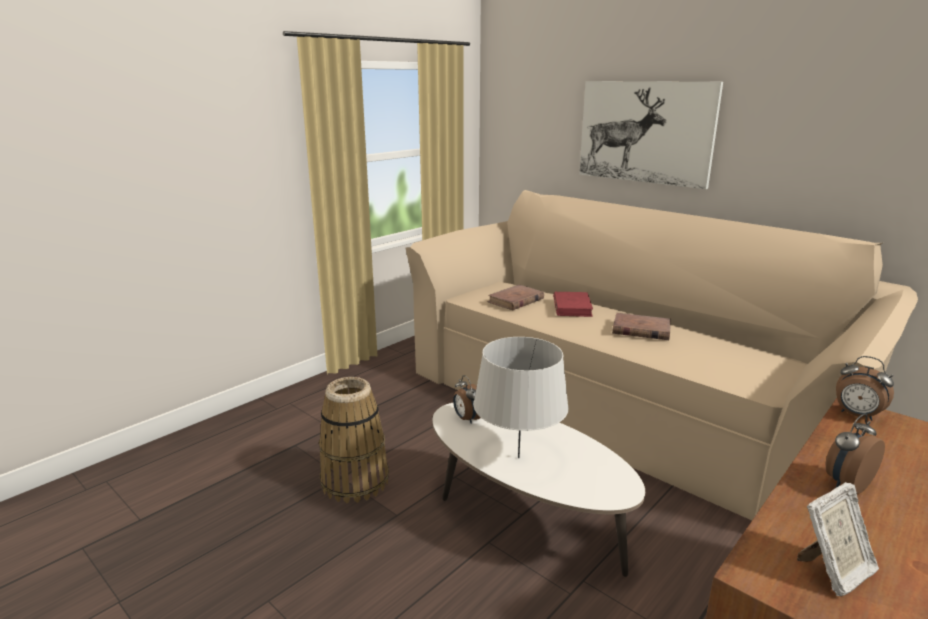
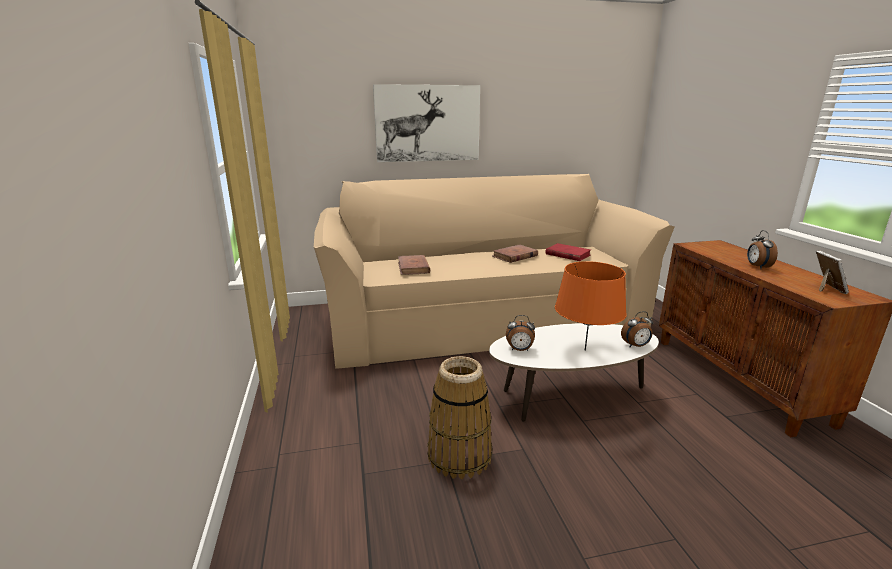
camera: 55 degrees left, 0 degrees up
(519, 457) = (585, 350): grey table lamp -> orange table lamp
(572, 307) = (454, 258): red book -> red book (567, 254)
(856, 415) = (695, 246): alarm clock -> alarm clock (636, 346)

